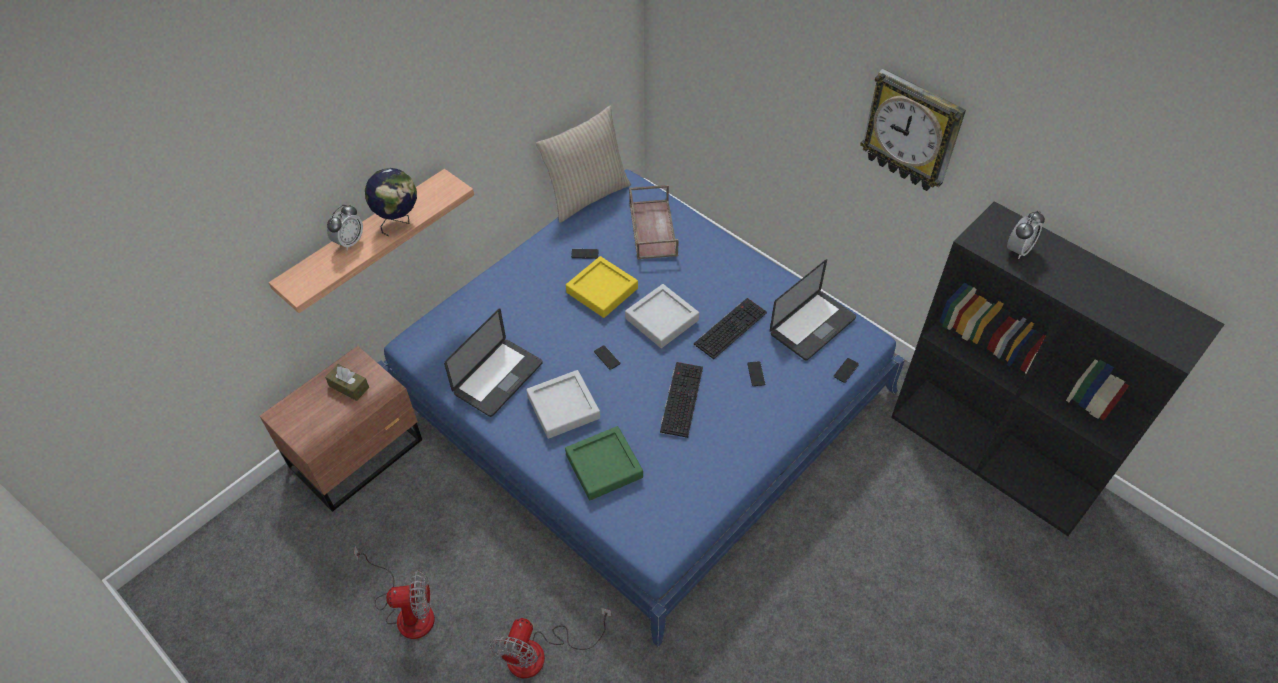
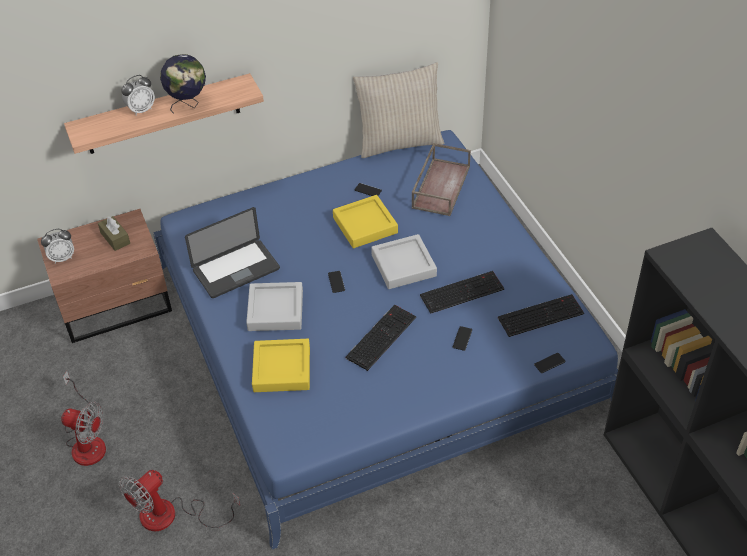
camera: 25 degrees right, 5 degrees down
(604, 466) = (282, 369): green tray -> yellow tray
(812, 326) = (541, 314): laptop -> keyboard
(912, 131) = (661, 142): wall clock -> none
(1018, 250) = (705, 276): alarm clock -> alarm clock (62, 258)

